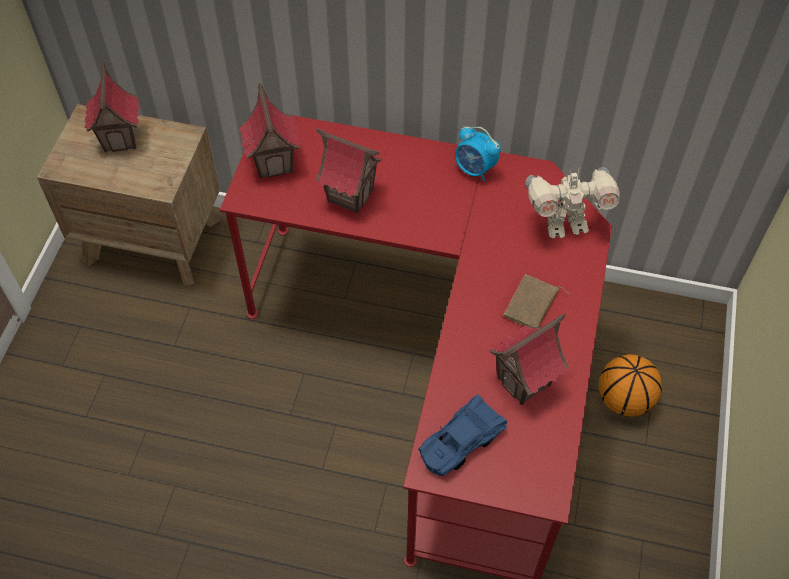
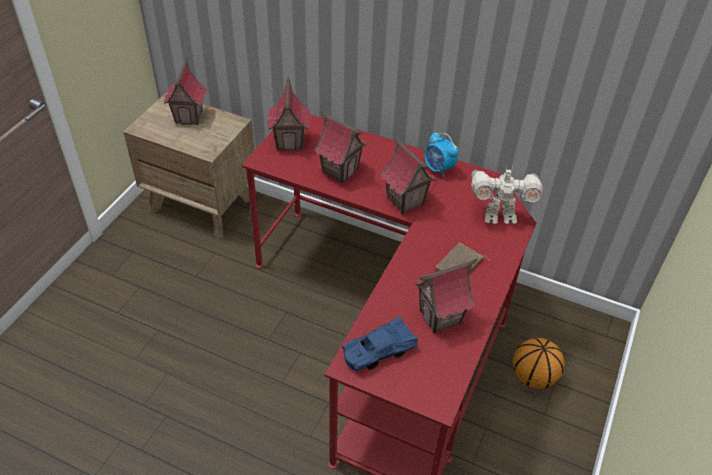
camera: 10 degrees right, 10 degrees down
(443, 225) = (405, 201): none -> toy house

